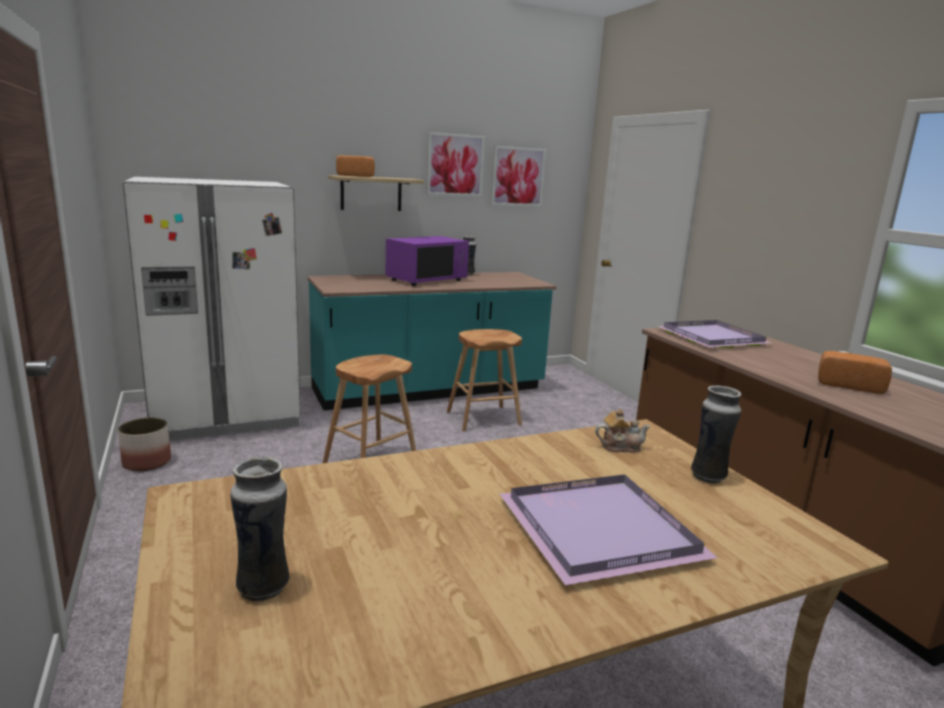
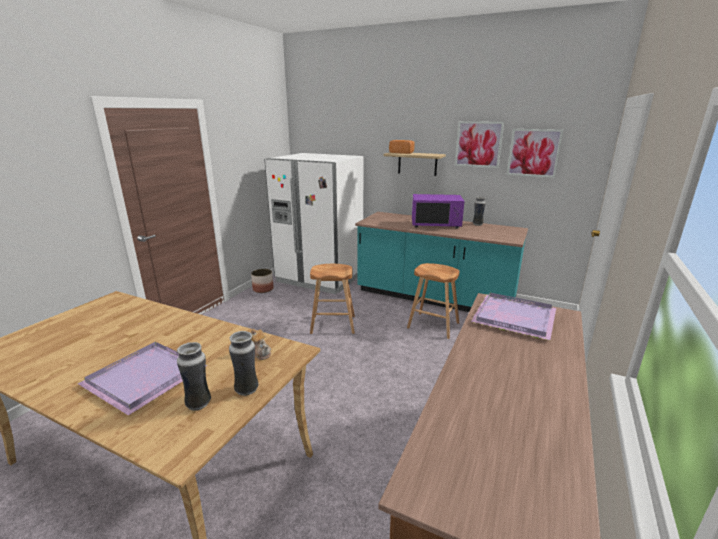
camera: 50 degrees right, 5 degrees up
(263, 587) = (55, 333): vase -> vase (199, 403)
(849, 385) = (501, 398): bread -> none

